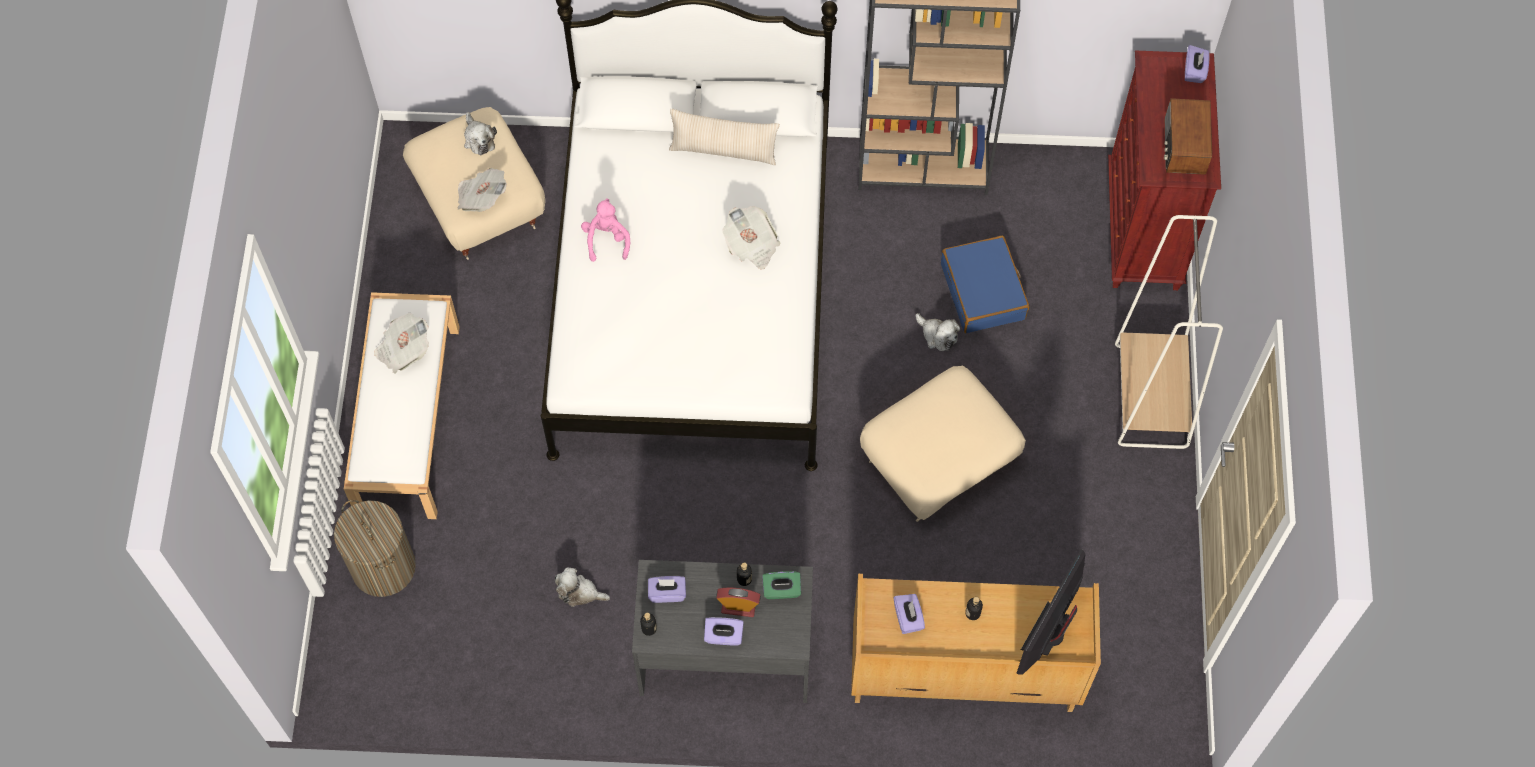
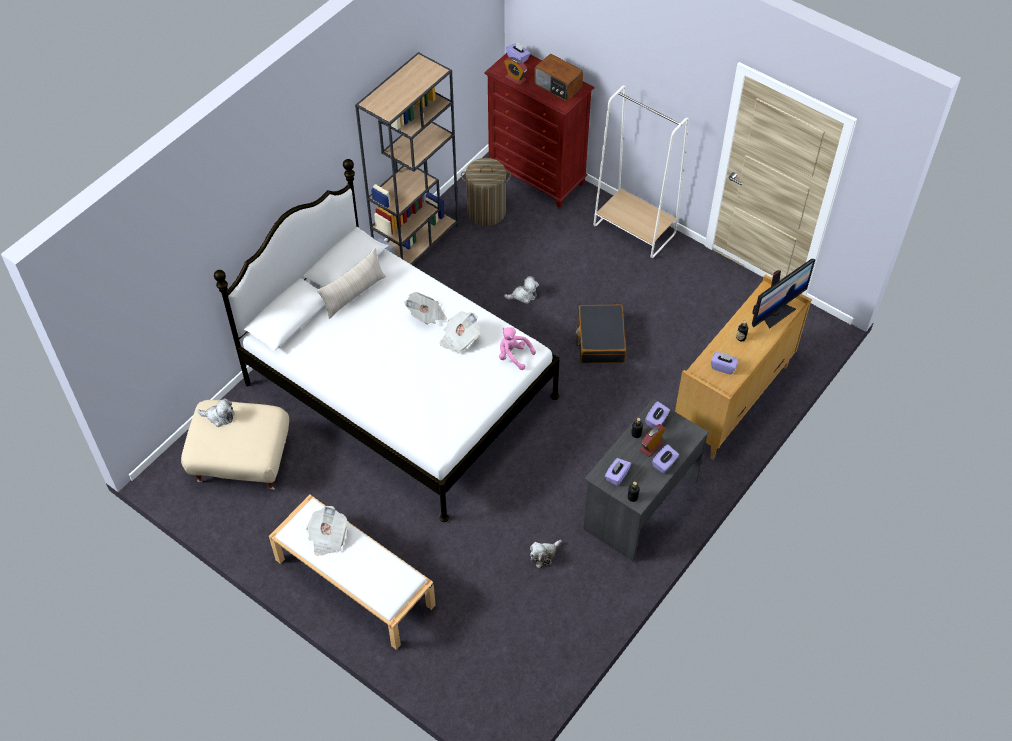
camera: 55 degrees left, 10 degrees down
(383, 566) = (444, 653): laundry basket -> laundry basket (486, 212)
(482, 197) = (261, 437): newspaper -> newspaper (459, 339)
(607, 239) = (360, 380): pink plush toy -> pink plush toy (513, 355)
(781, 590) = (656, 420): green tissue box -> purple tissue box
(938, 464) = (600, 340): beige ottoman -> black suitcase
(983, 291) = (514, 261): blue suitcase -> none
(1047, 633) = (775, 313): monitor -> monitor turned 105 degrees counterclockwise
(1155, 91) = (515, 78): none -> alarm clock

